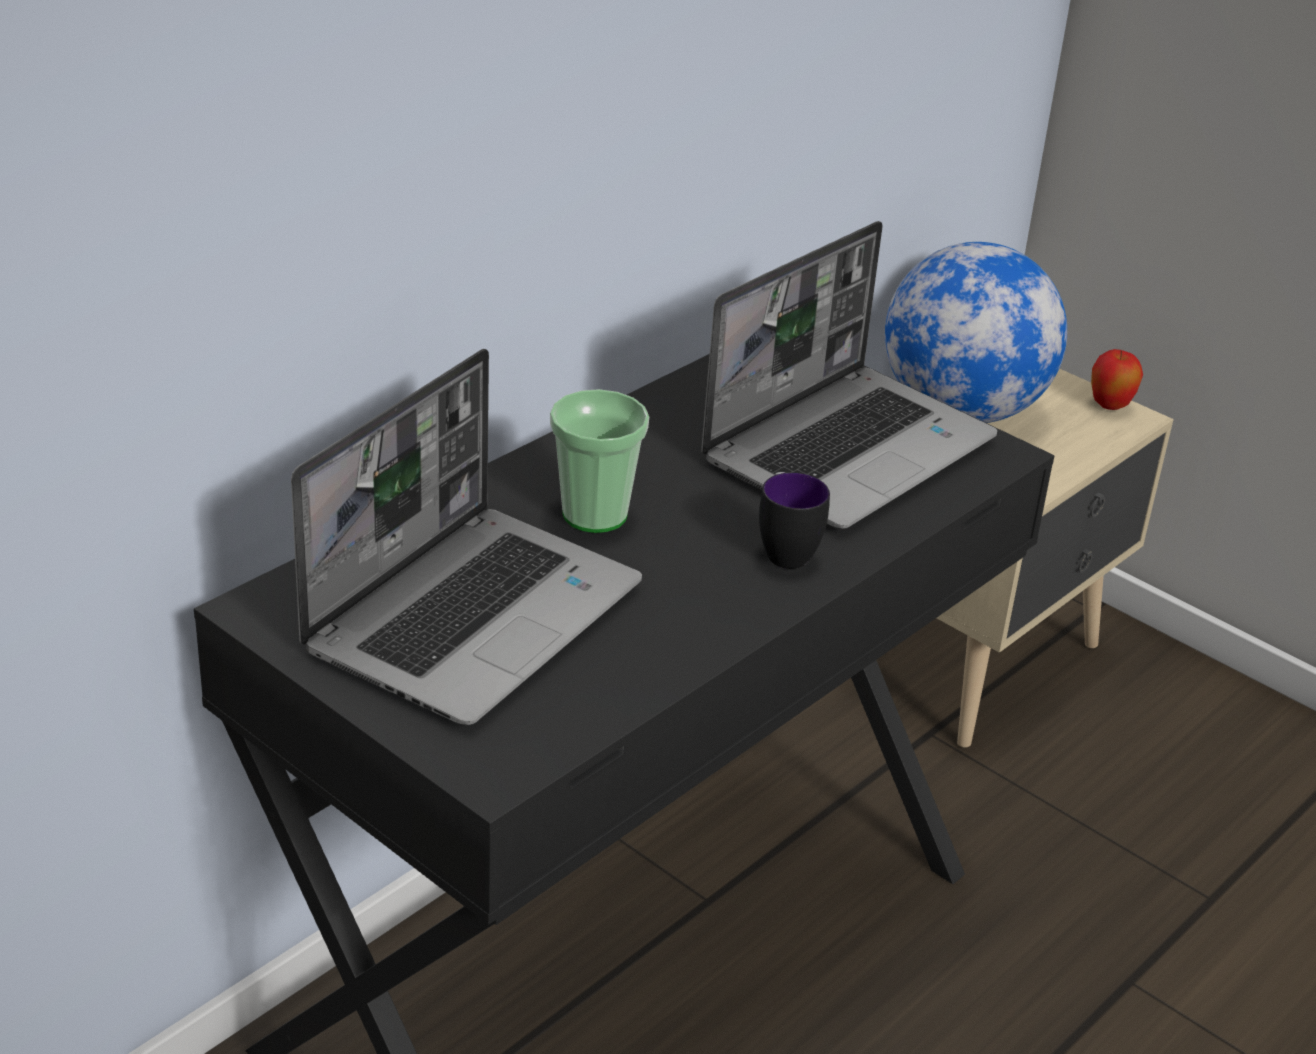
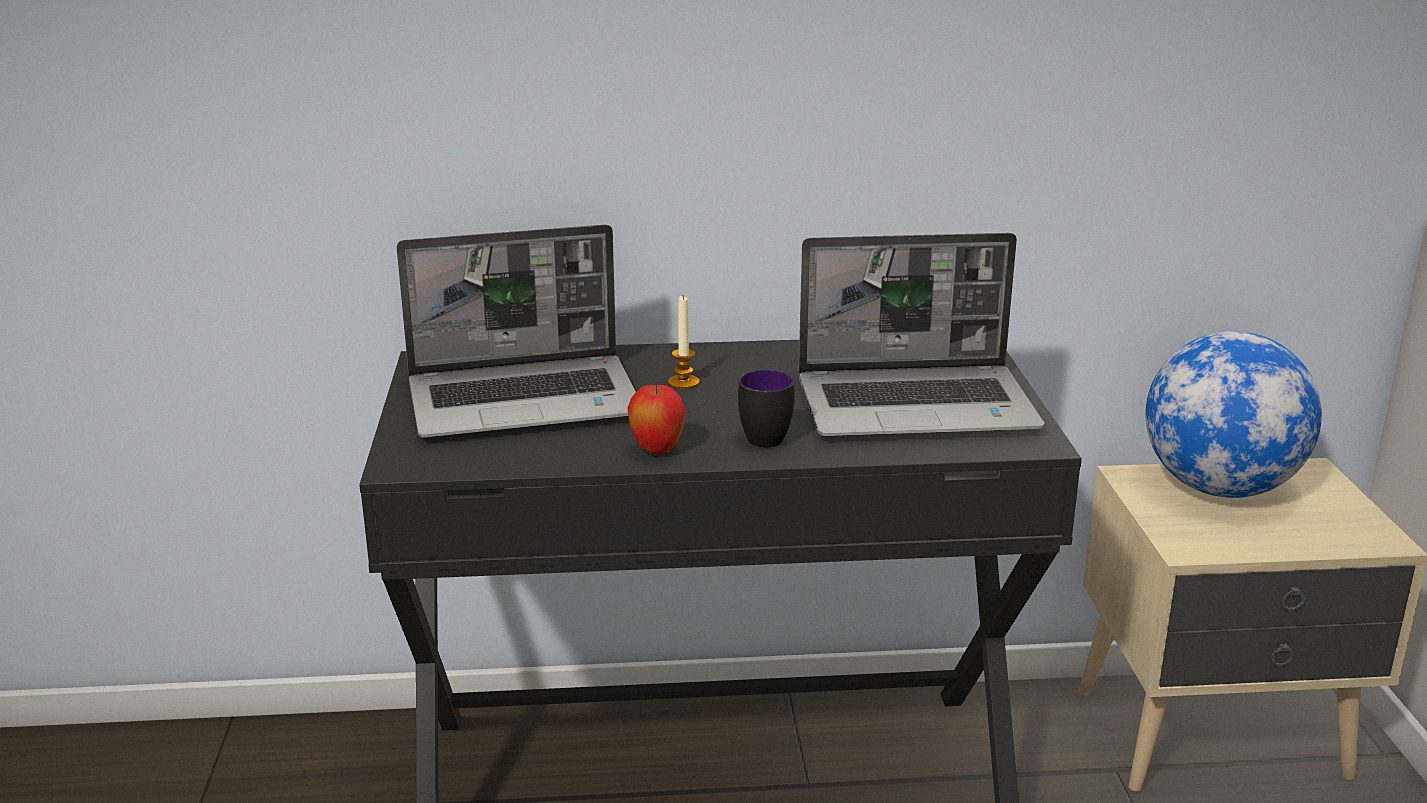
camera: 45 degrees right, 10 degrees down
(594, 515) = (683, 383): cup -> candle
(1109, 406) = (1371, 527): apple -> apple (657, 451)

